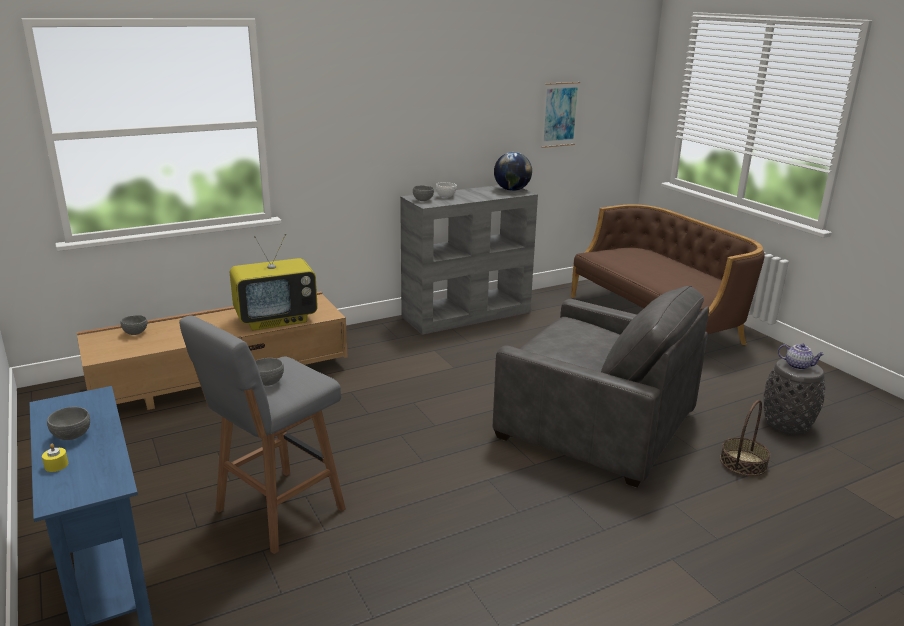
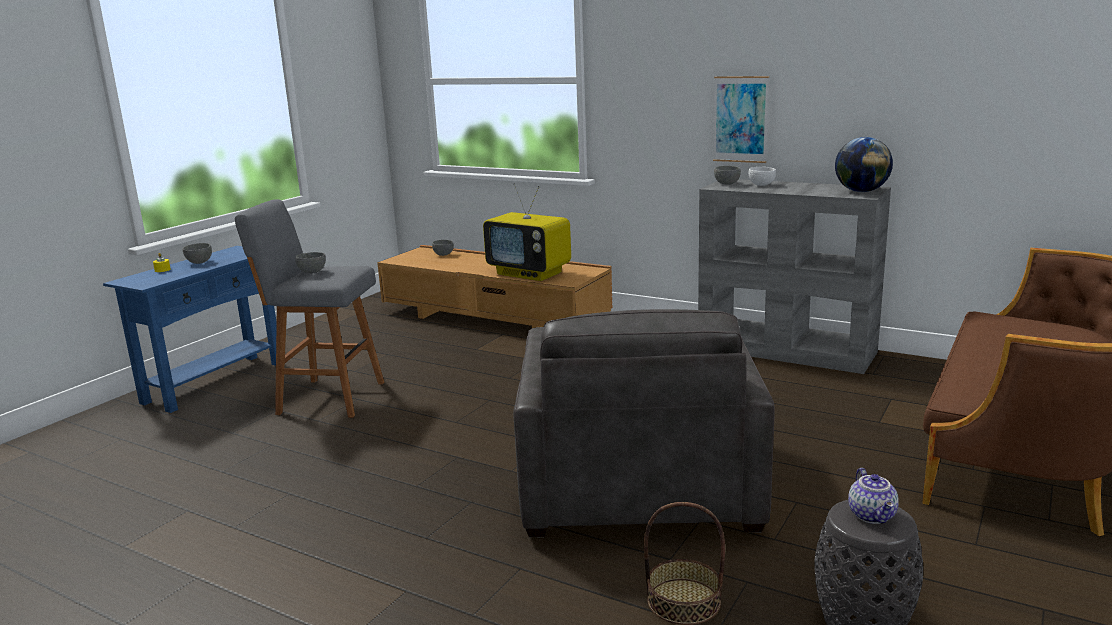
camera: 60 degrees right, 5 degrees down
(560, 114) = (992, 92): picture -> picture (740, 119)

